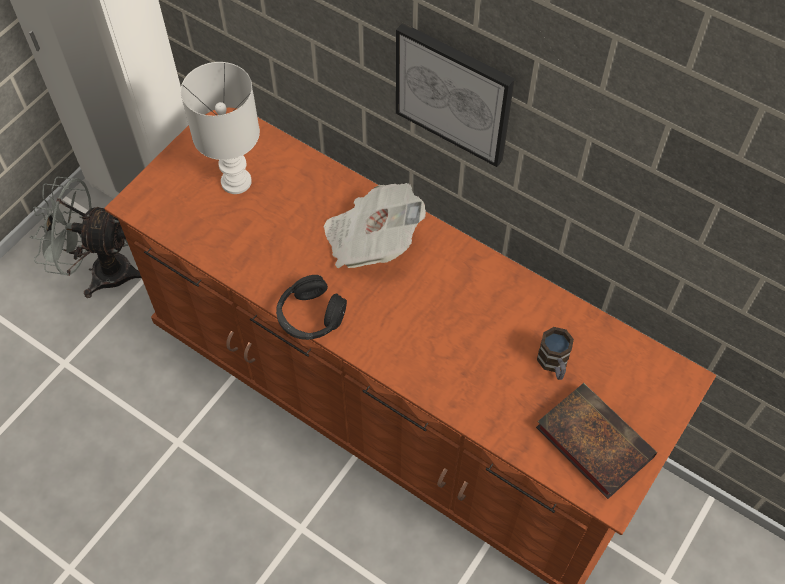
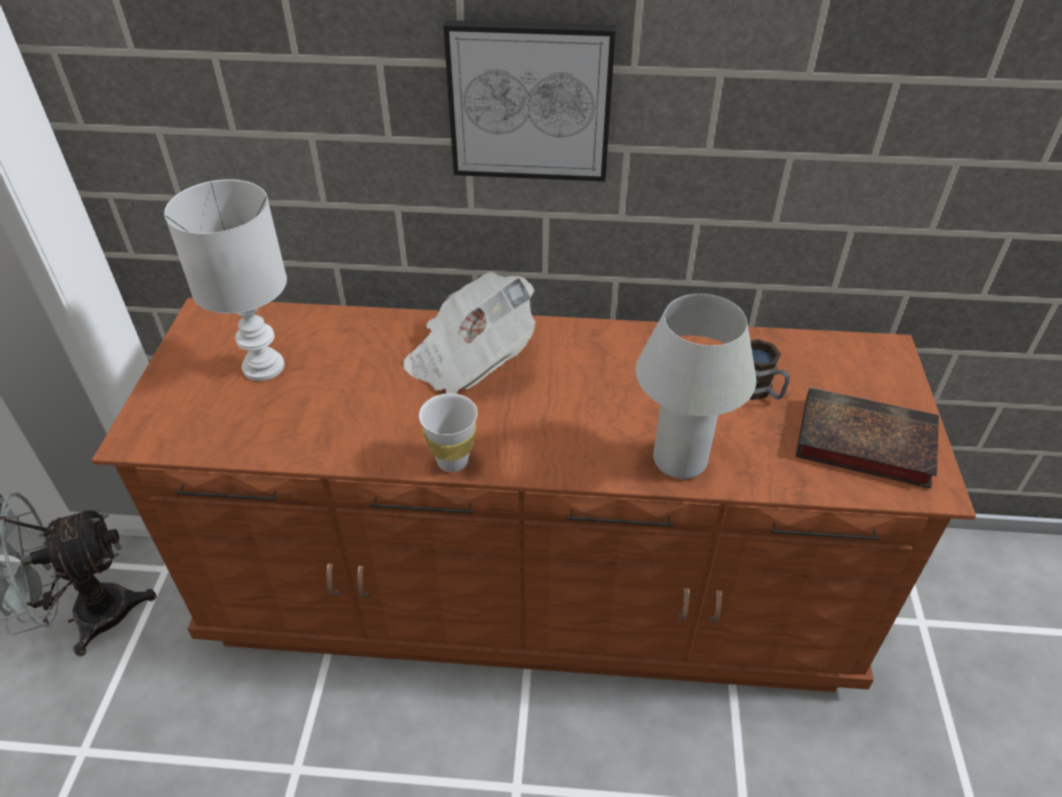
camera: 30 degrees left, 15 degrees down
(310, 316) = (452, 461): black headphones -> white cup
(455, 390) = (679, 460): none -> white table lamp

